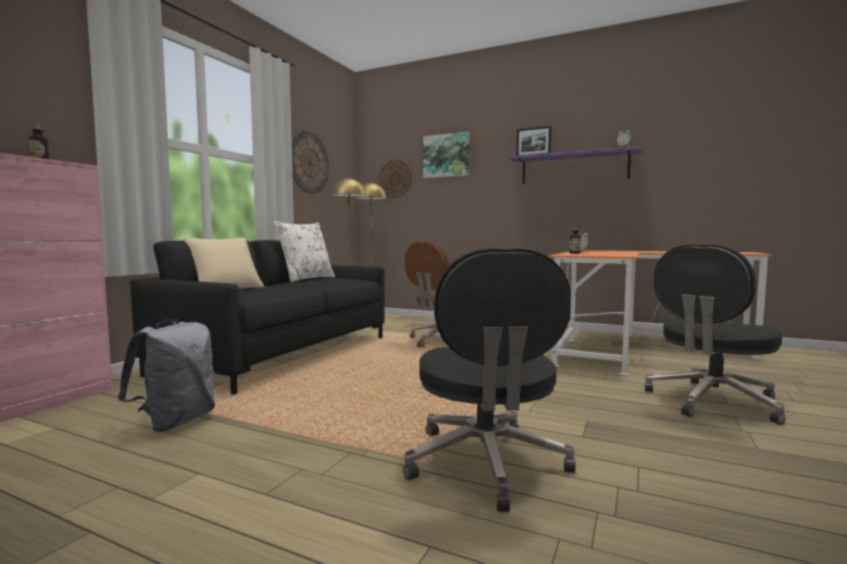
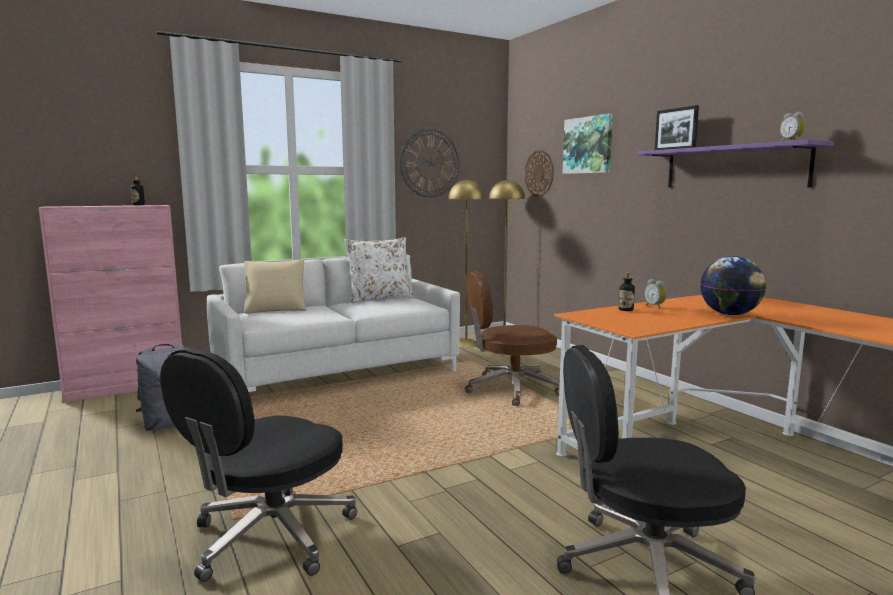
camera: 35 degrees right, 5 degrees up
(281, 354) = (337, 373): black sofa -> white sofa
(627, 252) = (730, 314): none -> globe

